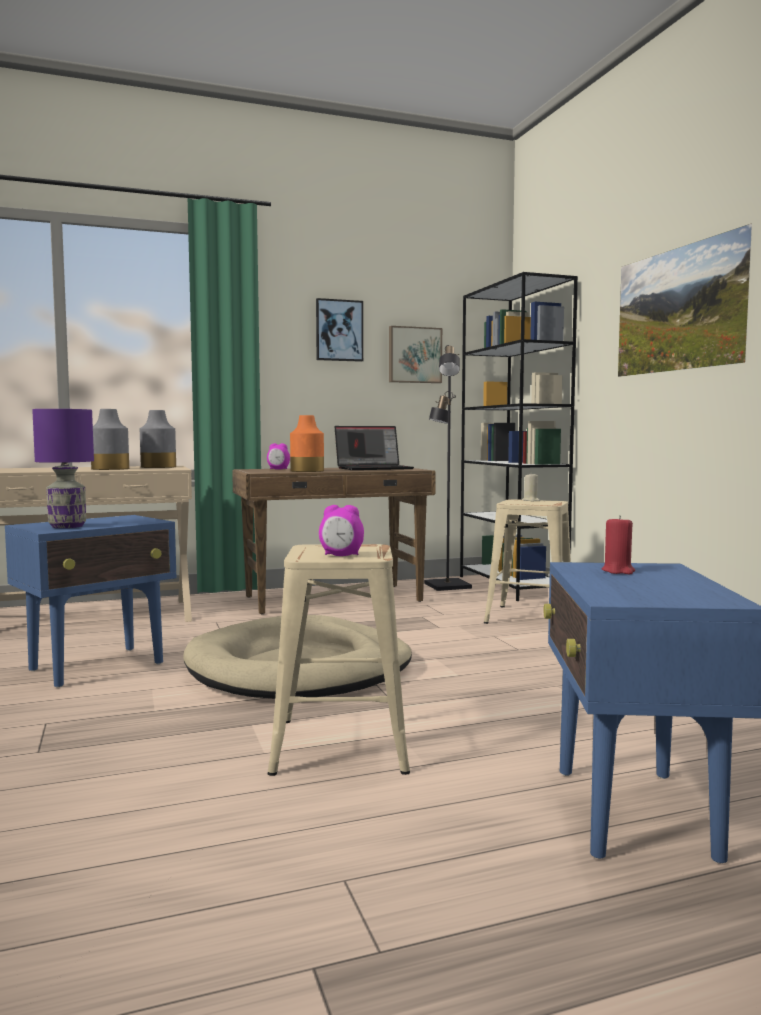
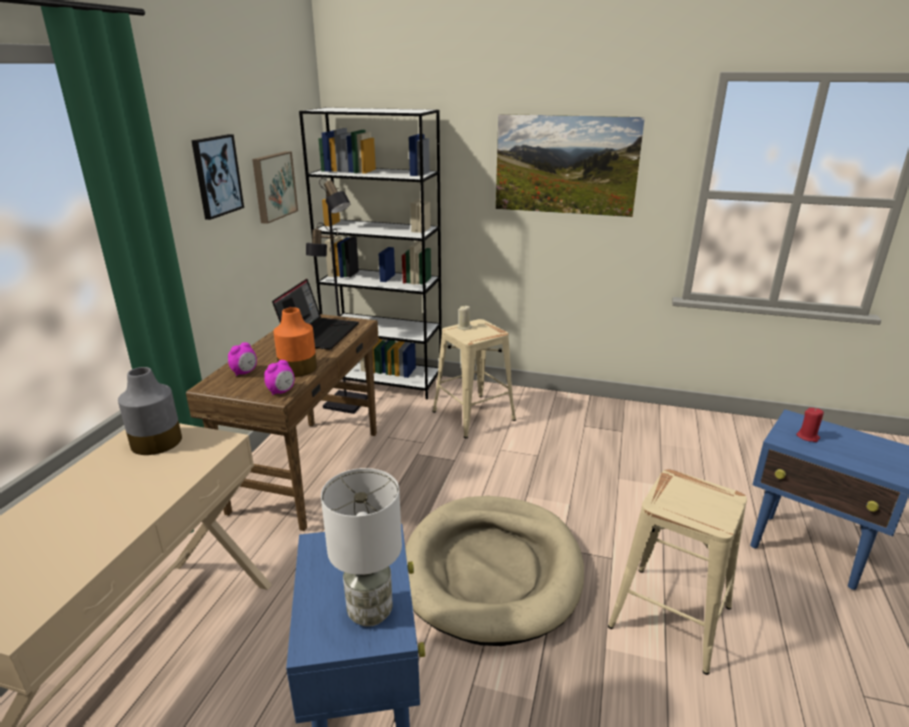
camera: 55 degrees left, 20 degrees up
(66, 526) = (369, 612): purple table lamp -> white table lamp
(110, 469) = (139, 483): grey vase -> none
(341, 556) = (717, 507): alarm clock -> alarm clock (281, 391)

